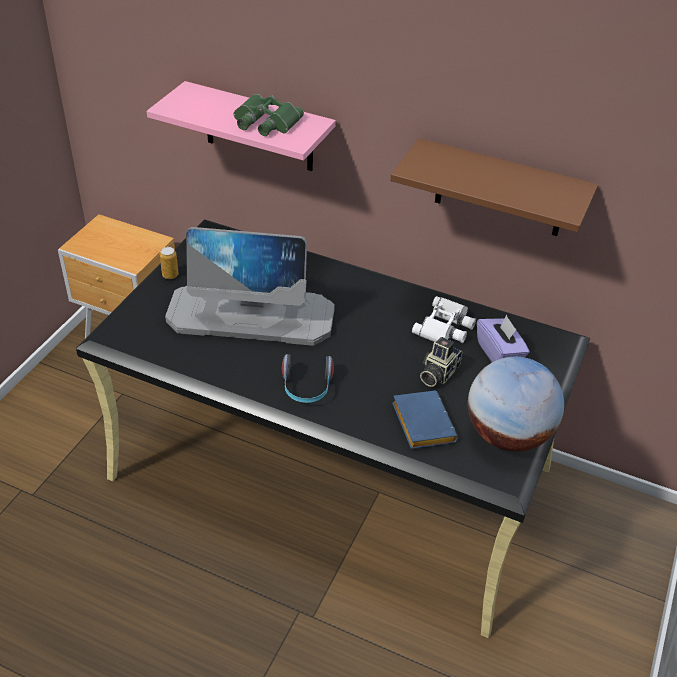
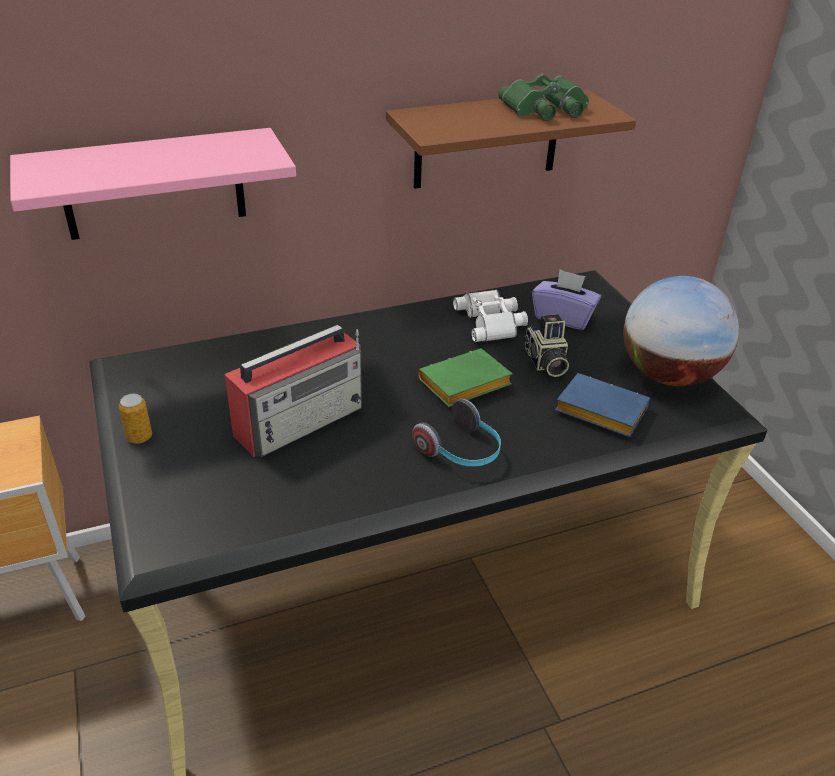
camera: 45 degrees left, 5 degrees down
(252, 315) = (301, 420): monitor -> radio
(265, 122) = (196, 155): green binoculars -> green binoculars (546, 109)
(365, 354) = (463, 386): none -> green book

